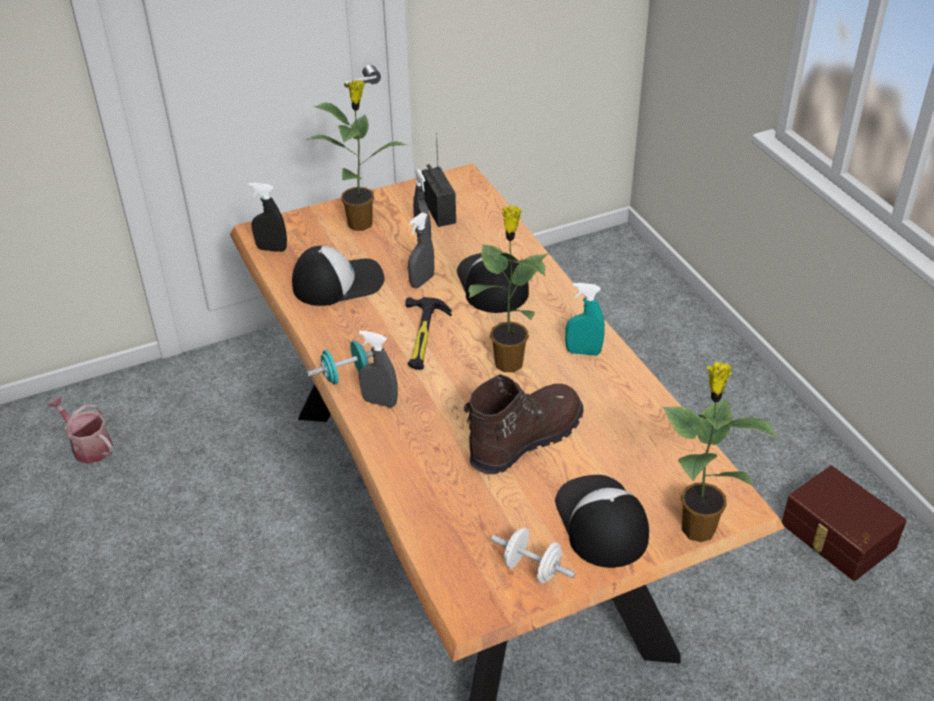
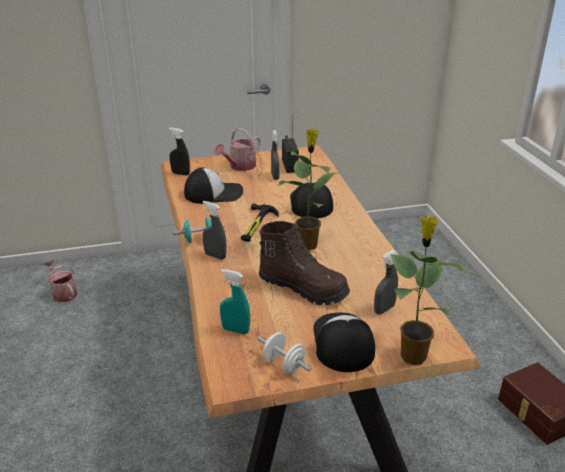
camera: 10 degrees right, 10 degrees down
(361, 223) = (240, 166): potted plant -> watering can
(422, 281) = (266, 198): grey spray bottle -> grey spray bottle (384, 309)
(524, 439) = (303, 288): brown boot -> brown boot turned 60 degrees clockwise
(583, 352) = (359, 245): turquoise spray bottle -> turquoise spray bottle (235, 330)

